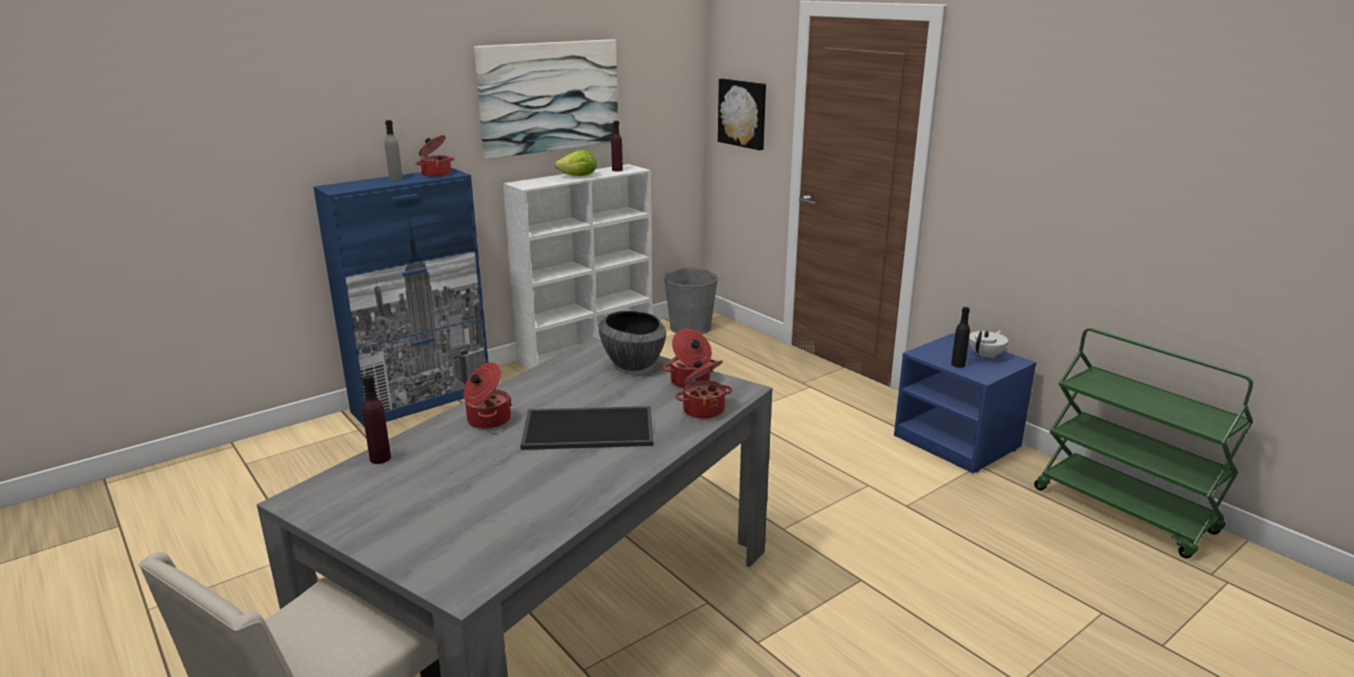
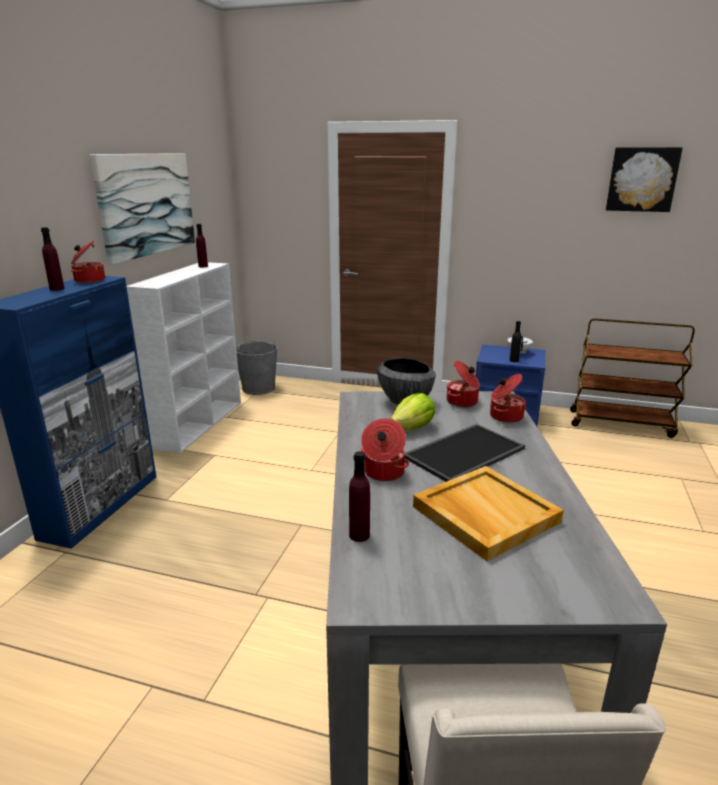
camera: 35 degrees left, 0 degrees up
(396, 179) = (57, 289): grey bottle -> purple bottle
(497, 483) = (484, 514): none -> beige tray
(579, 176) = (182, 274): lettuce -> lettuce (413, 428)
(743, 113) = (277, 213): picture -> picture (642, 179)
(1125, 511) = (621, 423): green cart -> brown cart

